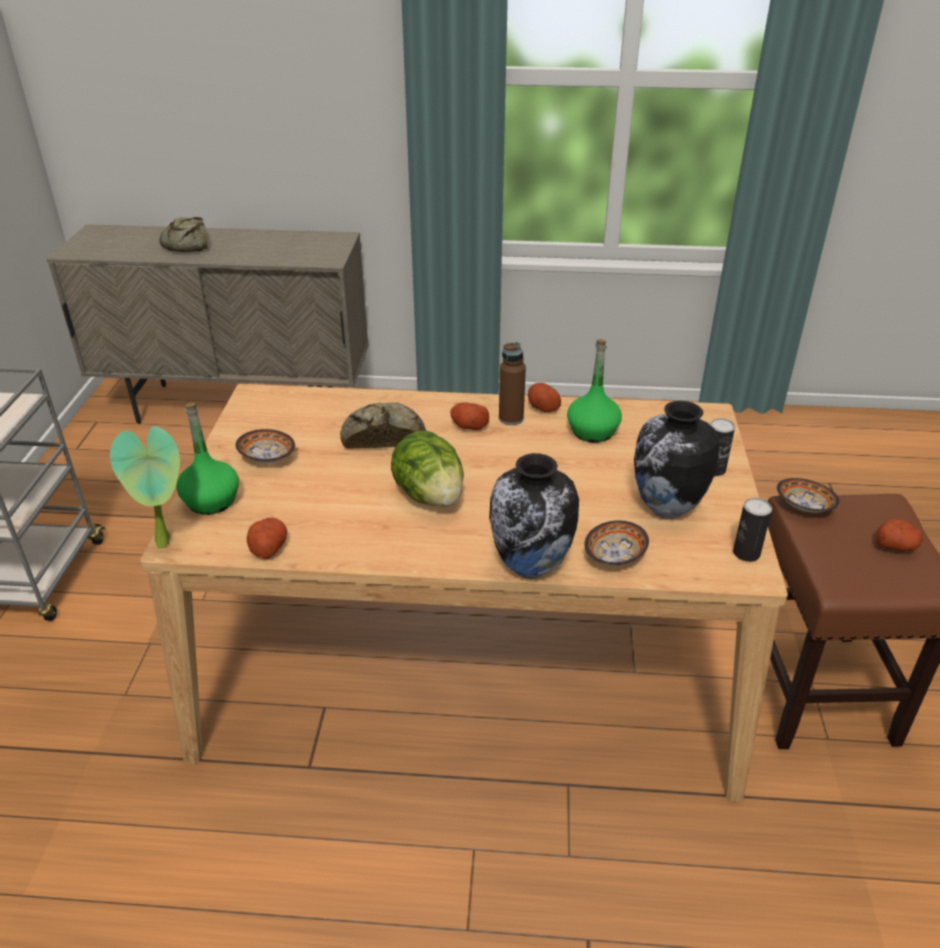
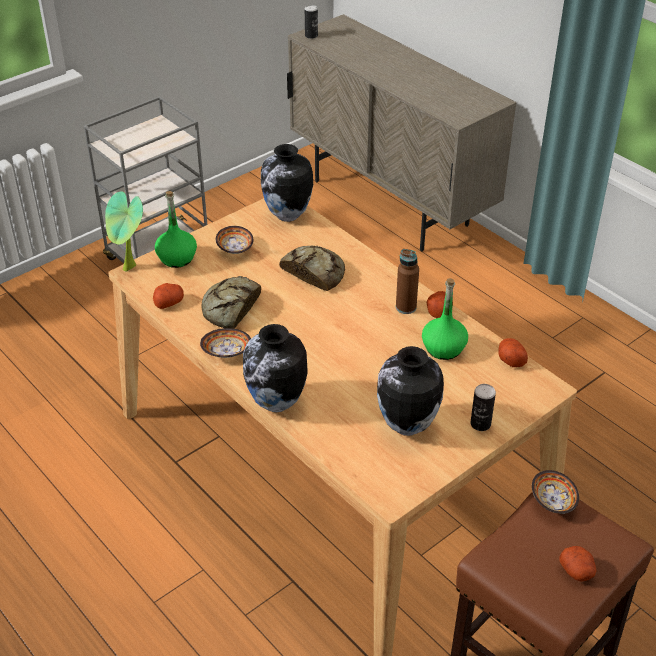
camera: 45 degrees right, 5 degrees up
(187, 244) = (383, 60): bread -> bread (230, 308)
(279, 403) = (287, 216): none -> vase
(430, 496) = (285, 327): lettuce -> none
(468, 426) = (372, 296): potato -> potato (510, 359)
(613, 557) = (328, 429): bowl -> bowl (225, 352)
(746, 553) = (409, 484): can -> can (311, 36)

